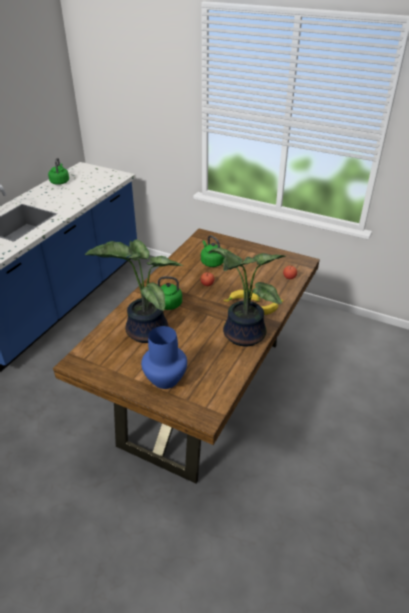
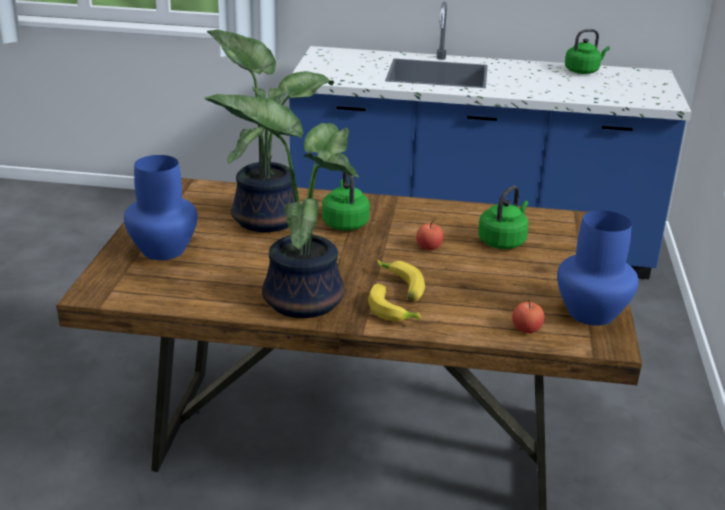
camera: 70 degrees right, 10 degrees down
(281, 259) = (590, 313): none -> blue vase

